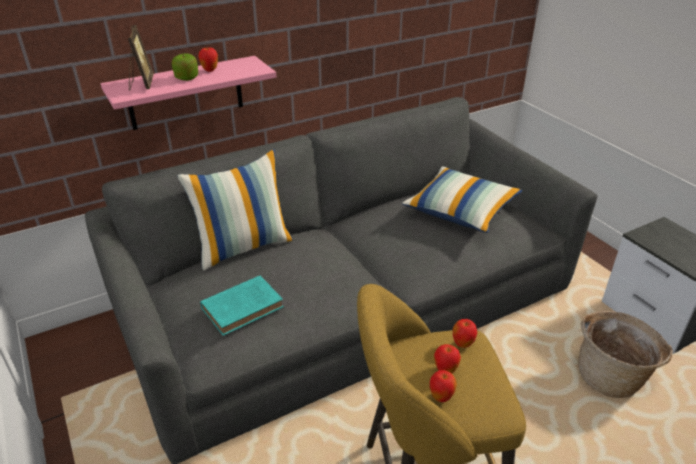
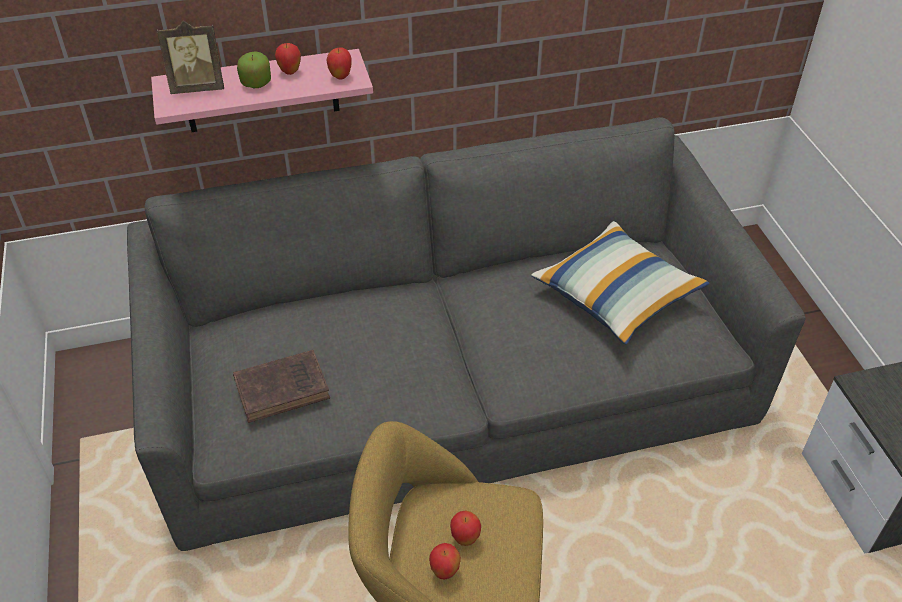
camera: 15 degrees right, 10 degrees up
(141, 84) = (198, 87): picture frame -> picture frame turned 75 degrees clockwise
(243, 246) = (313, 298): pillow -> none
(244, 307) = (284, 388): turquoise book -> brown book
(462, 344) = (502, 509): apple -> apple (340, 77)
(611, 377) = (760, 566): basket -> none

